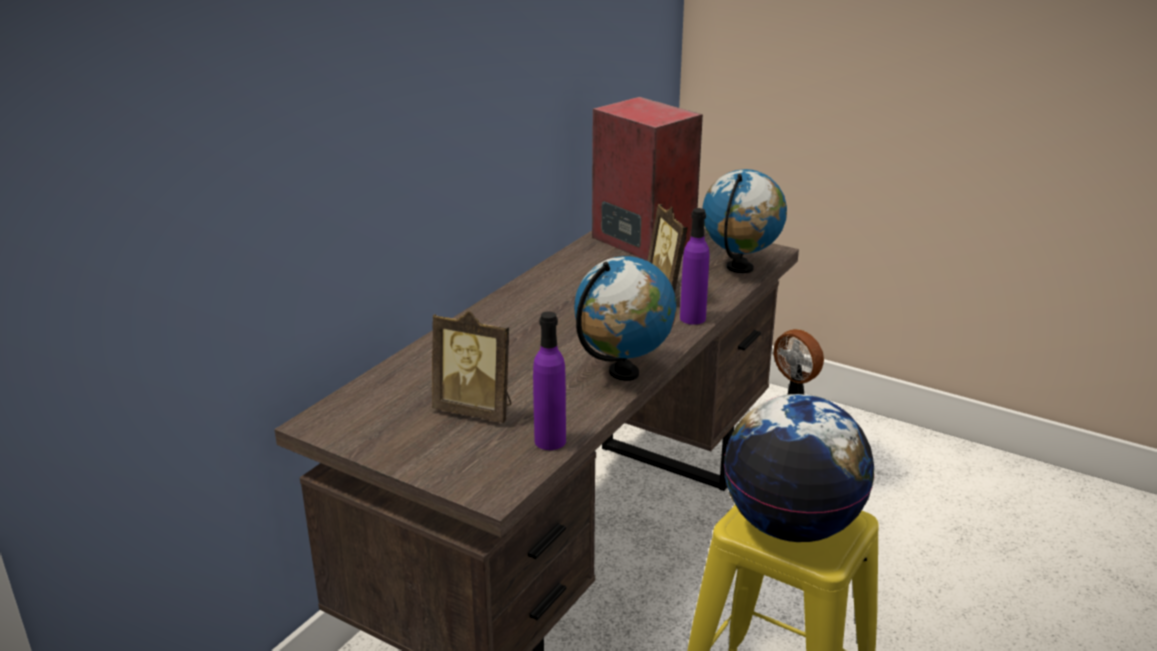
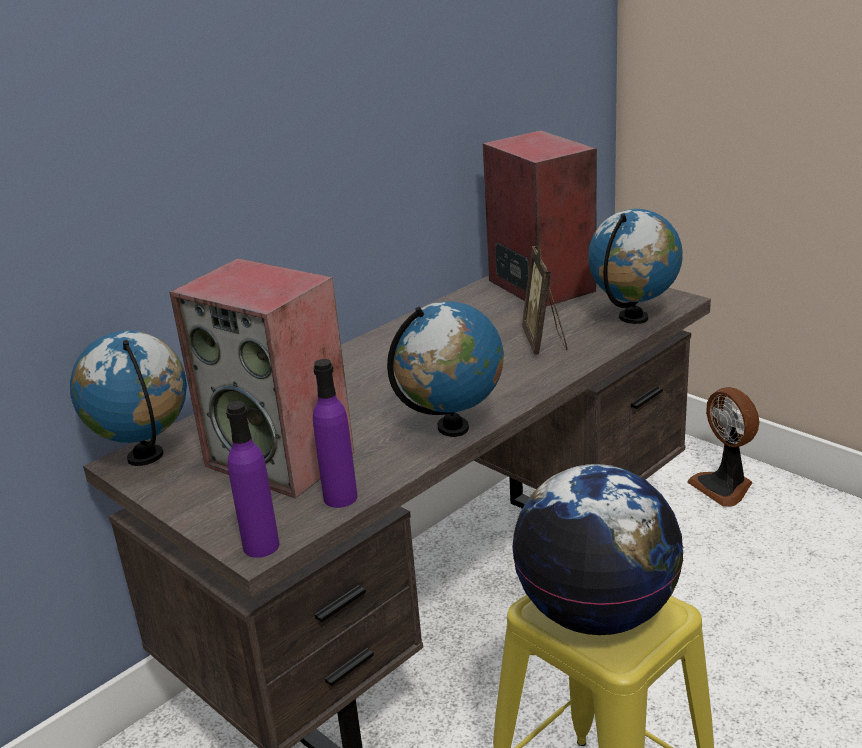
camera: 15 degrees right, 0 degrees up
(337, 416) = (146, 456): none -> globe
(476, 410) = (282, 459): picture frame -> speaker
(692, 318) = (555, 371): purple bottle -> purple bottle (261, 546)

